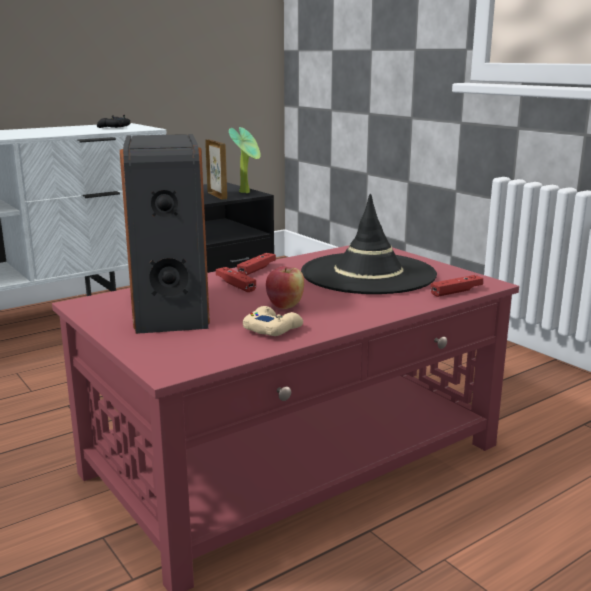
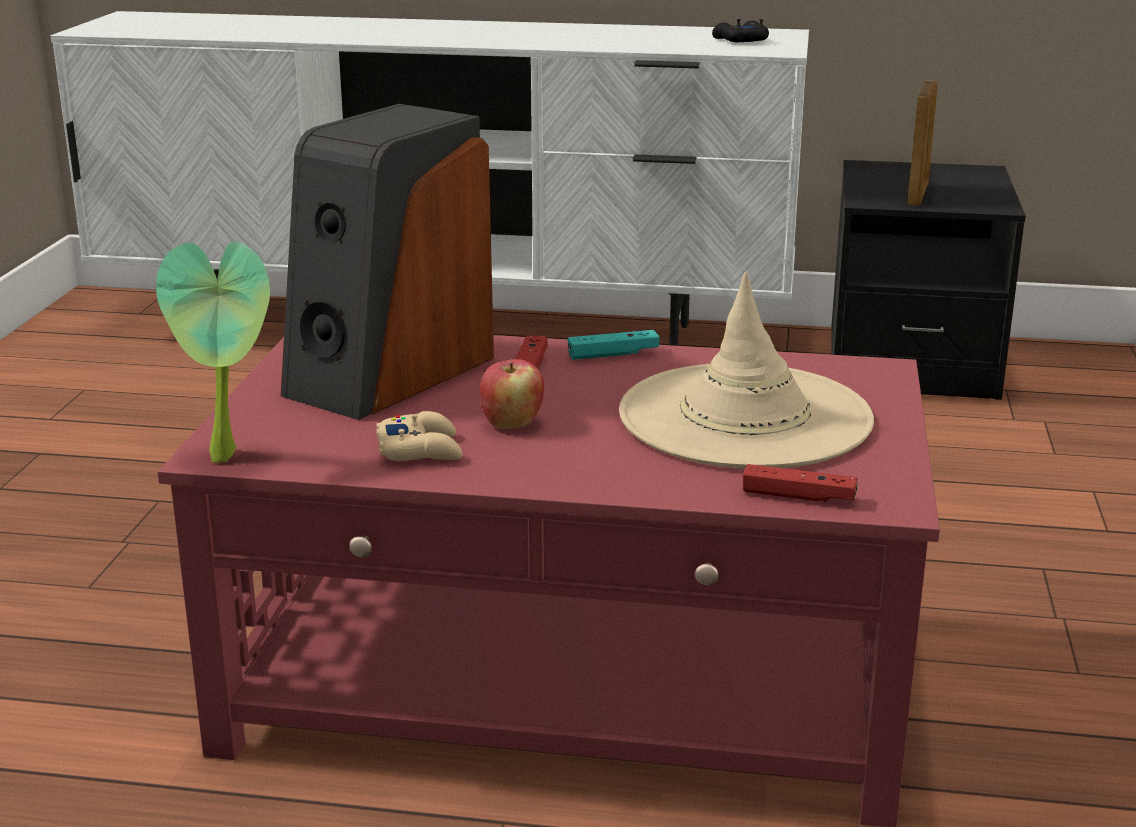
camera: 45 degrees right, 5 degrees up
(247, 192) = (988, 198): potted plant -> potted plant (229, 457)
(256, 269) = (613, 354): red game controller -> turquoise game controller
(368, 274) = (745, 417): black hat -> beige hat

